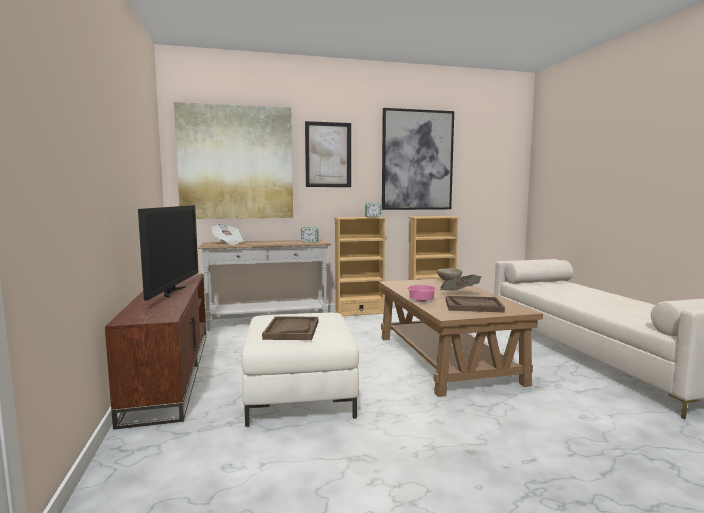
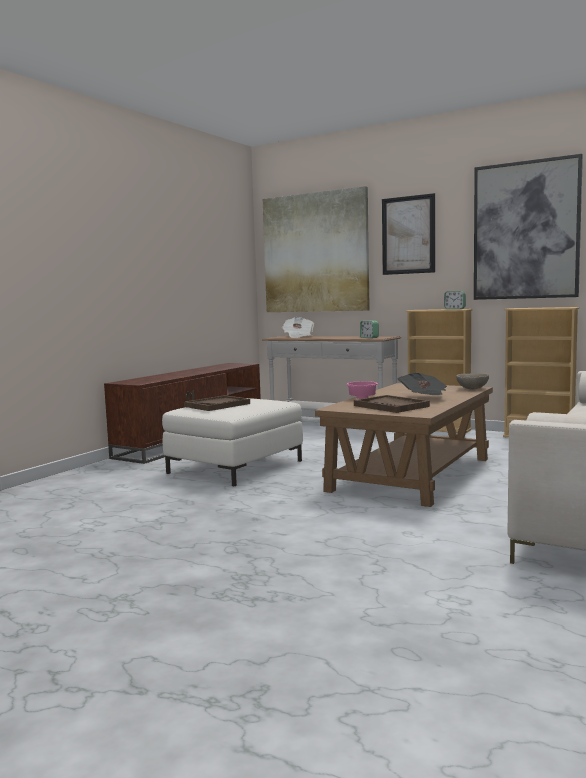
camera: 45 degrees right, 0 degrees up
(173, 291) = (194, 372): television -> none

